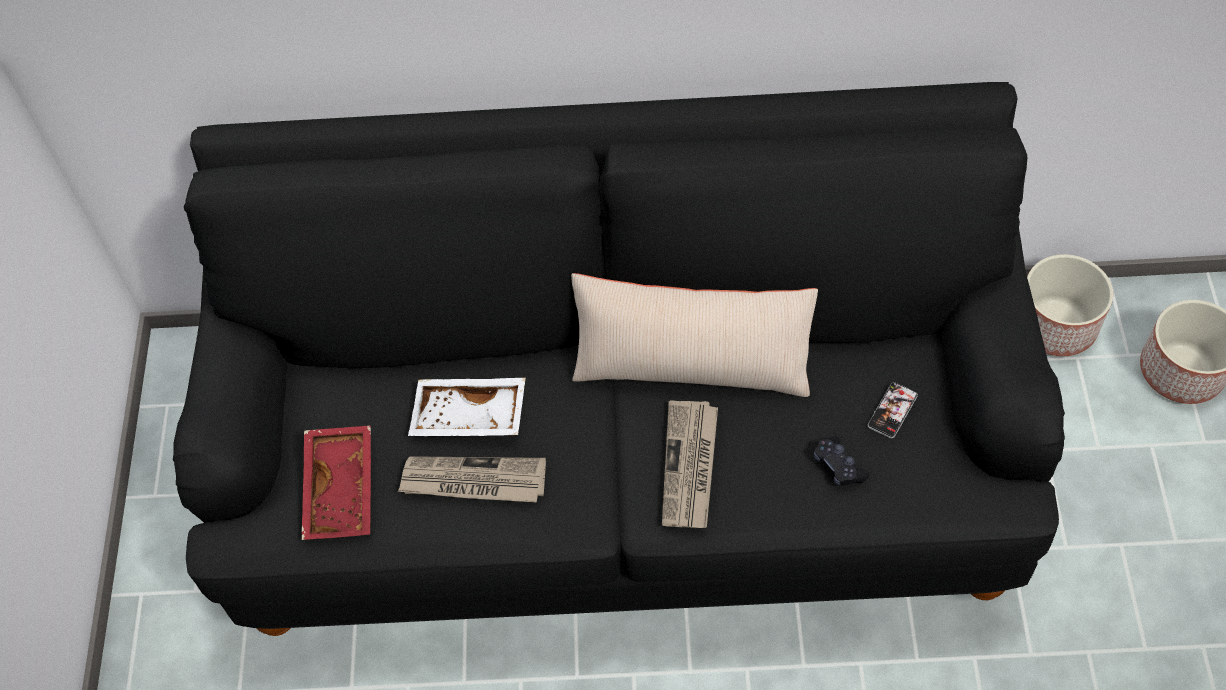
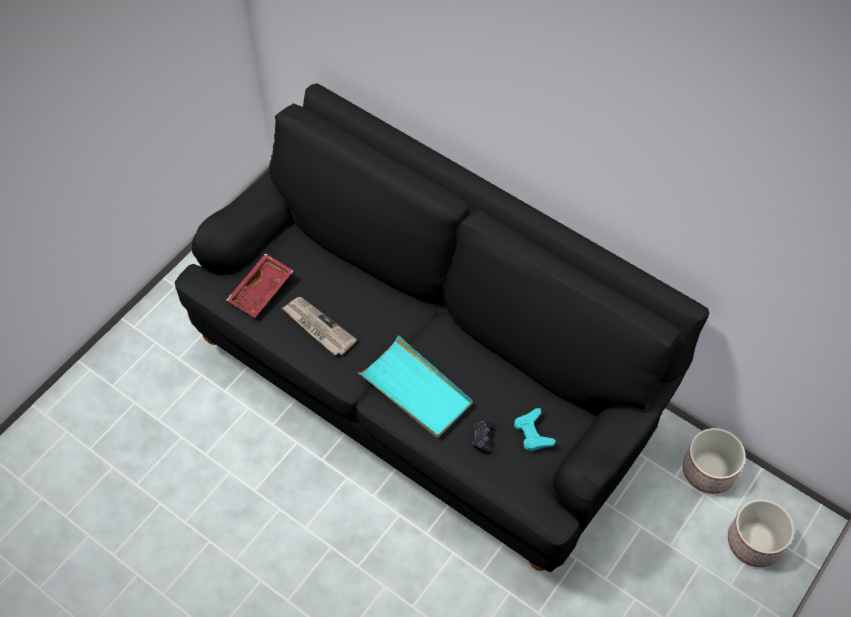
camera: 35 degrees right, 0 degrees up
(469, 417) = (341, 298): white tray -> none
(690, 467) = (416, 390): newspaper -> turquoise tray
(691, 364) = (462, 345): beige pillow -> none
(892, 410) = (533, 433): phone -> turquoise game controller

